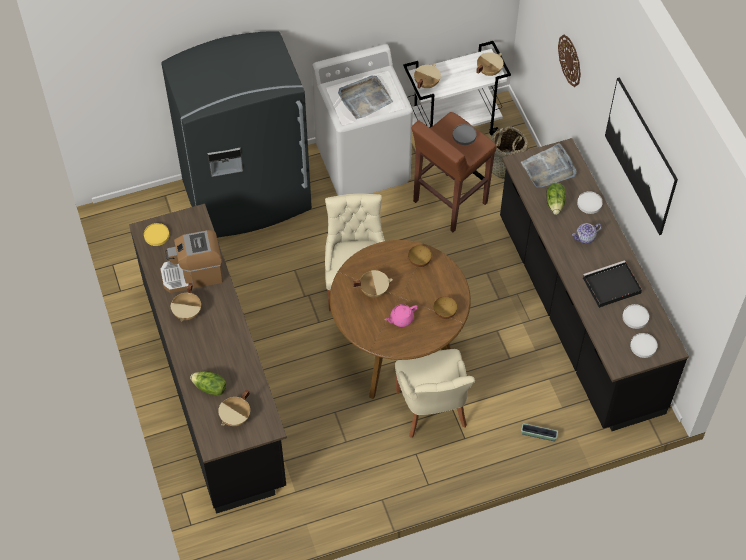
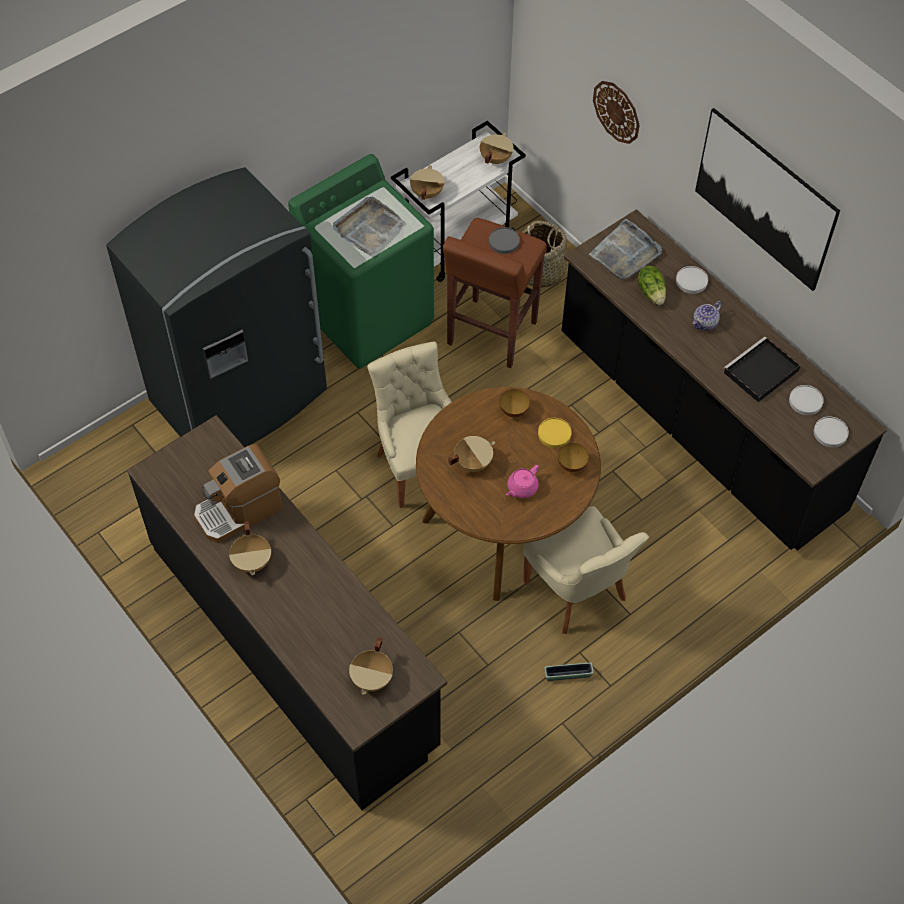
camera: 20 degrees left, 0 degrees up
(157, 235) = (170, 473): yellow plate -> yellow plate (554, 434)
(210, 388) = (322, 651): lettuce -> none
(363, 164) = (368, 316): white washing machine -> green washing machine
(538, 435) = (715, 582): planter -> planter (568, 675)

